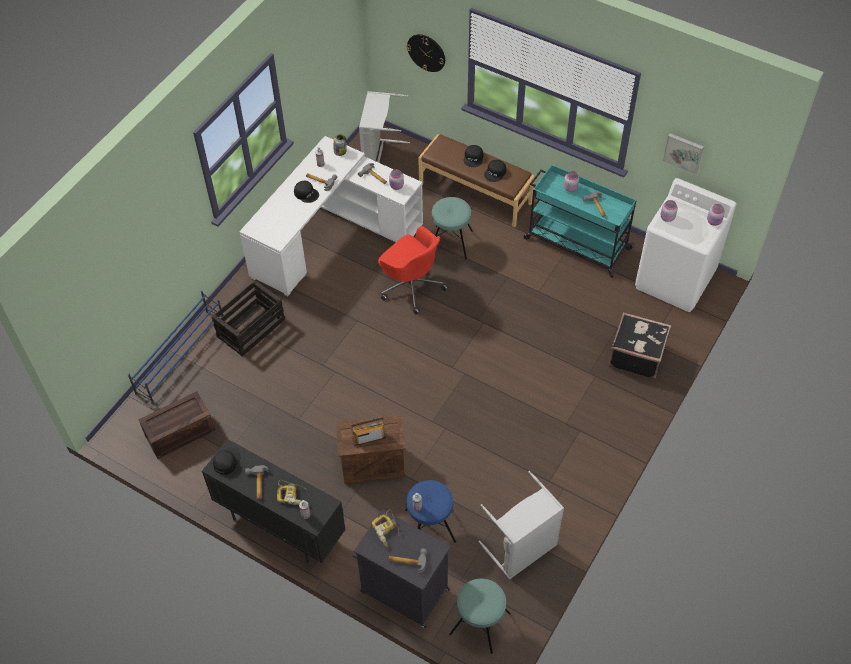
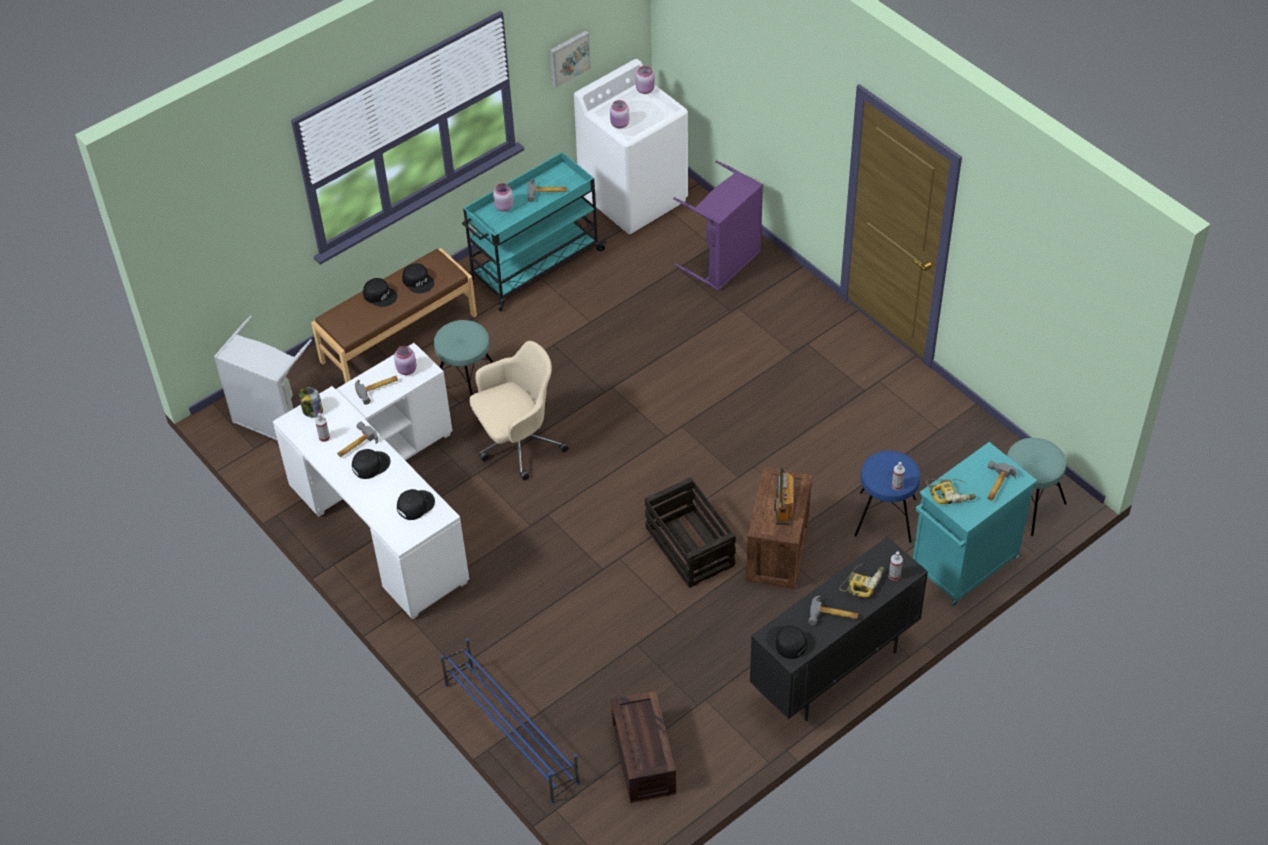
camera: 70 degrees left, 5 degrees down
(251, 327) = (501, 637): crate -> crate (689, 546)
(281, 226) = (415, 505): none -> black cap
(403, 590) = (962, 565): black cabinet -> turquoise cabinet
(411, 285) = (517, 443): red office chair -> beige office chair
(426, 52) = (250, 236): wall clock -> none
(522, 550) = (945, 440): grey laundry basket -> none
(636, 355) = (724, 263): black suitcase -> purple laundry basket

